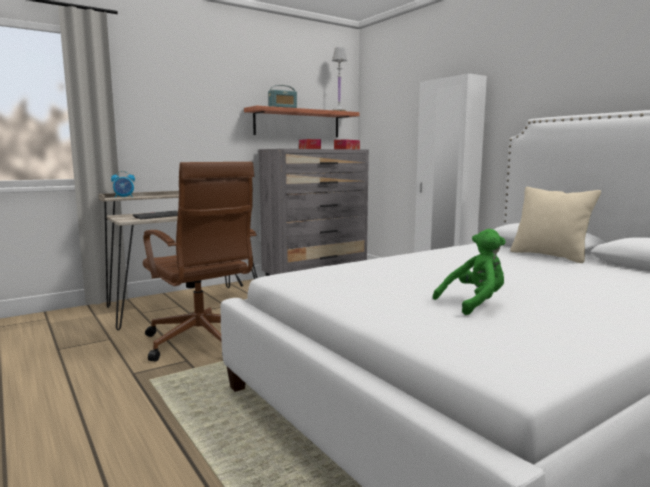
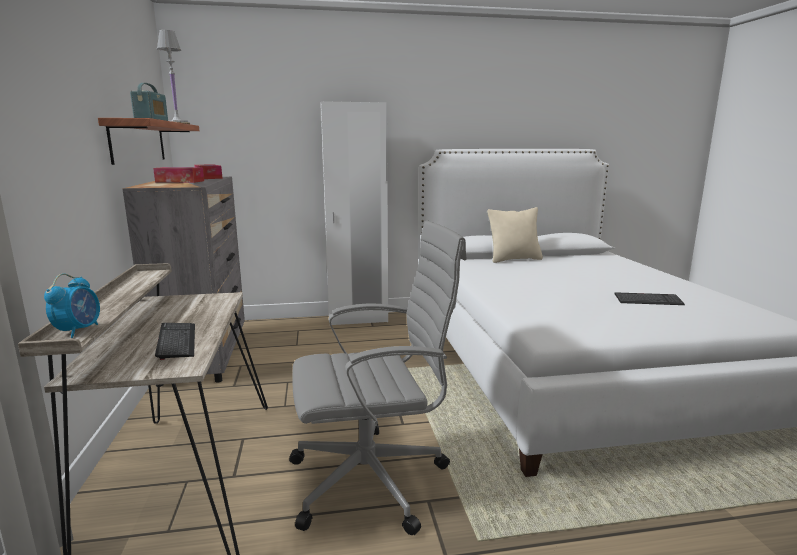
camera: 65 degrees left, 5 degrees up
(202, 342) = (373, 479): brown office chair -> grey office chair
(474, 303) = (648, 300): green plush toy -> keyboard

